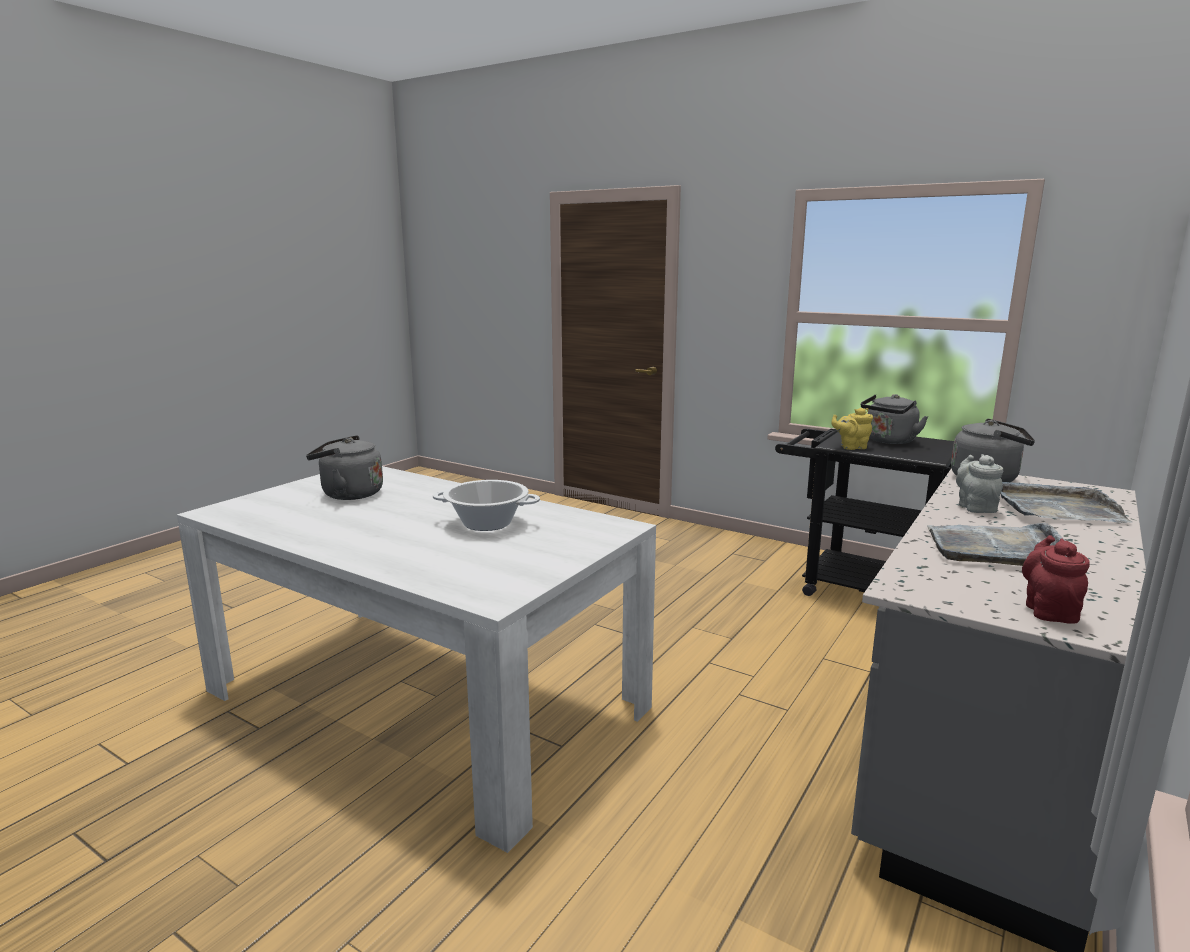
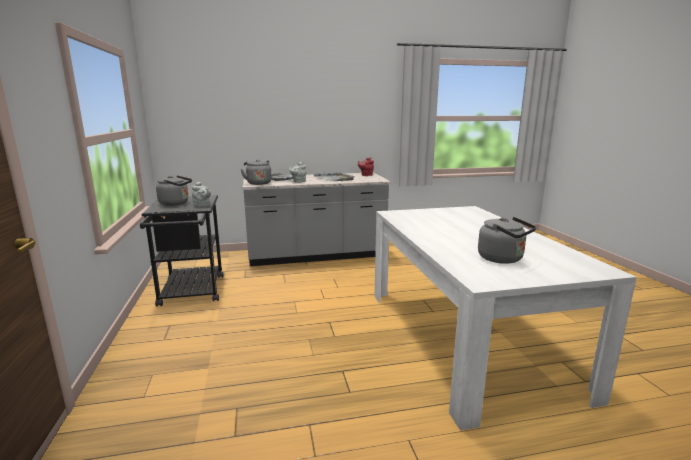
camera: 135 degrees left, 0 degrees up
(487, 523) = (441, 225): cooking pot -> none
(851, 447) = (202, 205): yellow teapot -> grey teapot

